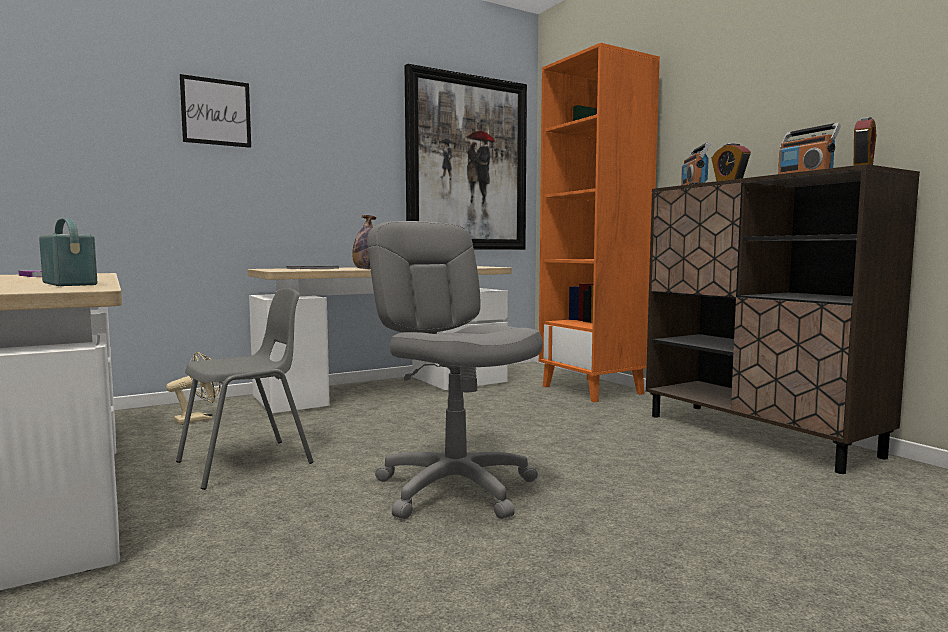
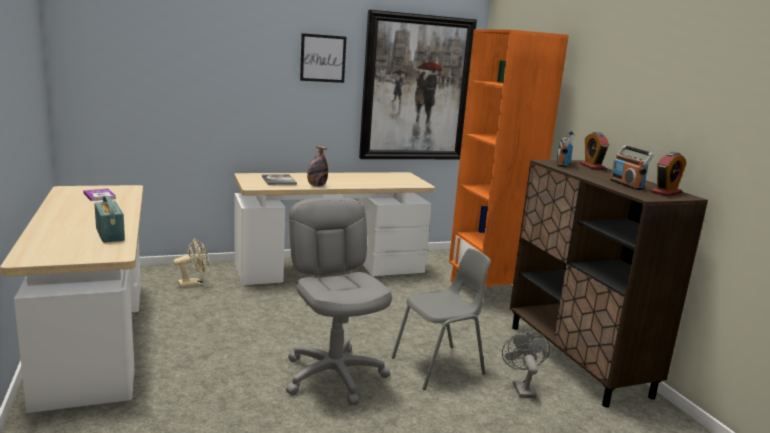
camera: 10 degrees right, 10 degrees up
(216, 112) = (217, 56): picture -> picture (323, 58)
(247, 463) = (215, 331): grey chair -> grey chair (439, 366)
(720, 468) = (521, 387): none -> grey fan

